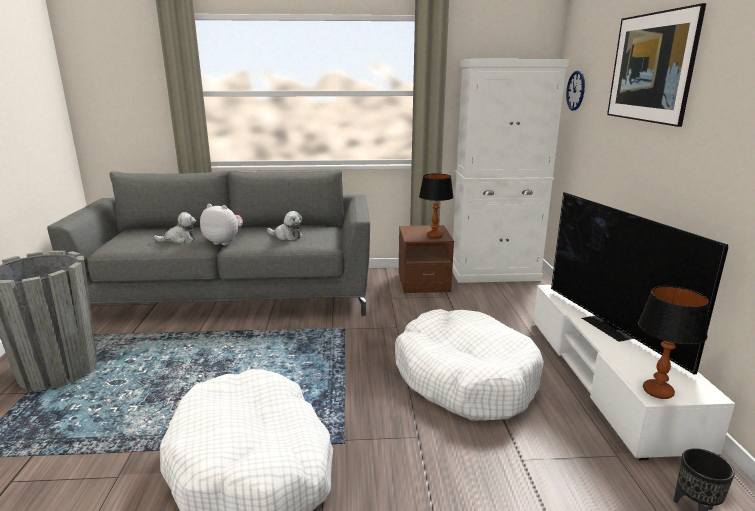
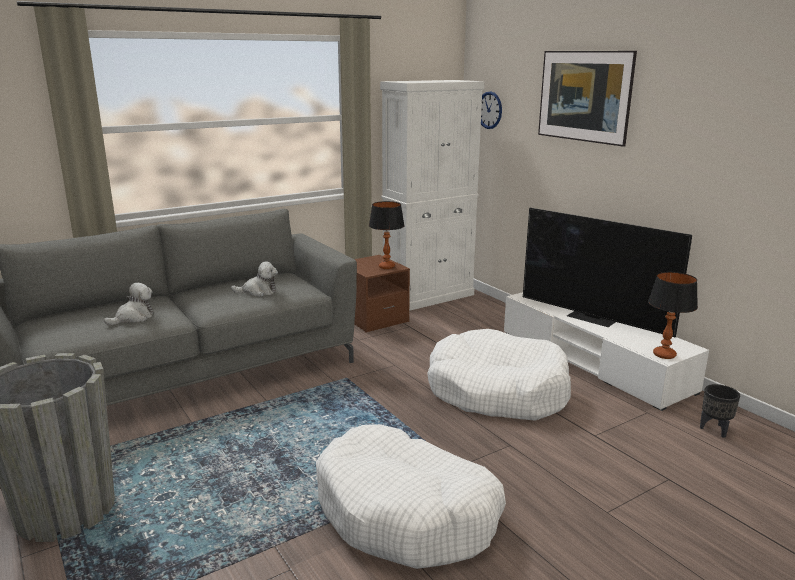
camera: 30 degrees left, 0 degrees up
(224, 242) = (189, 311): plush toy -> none

